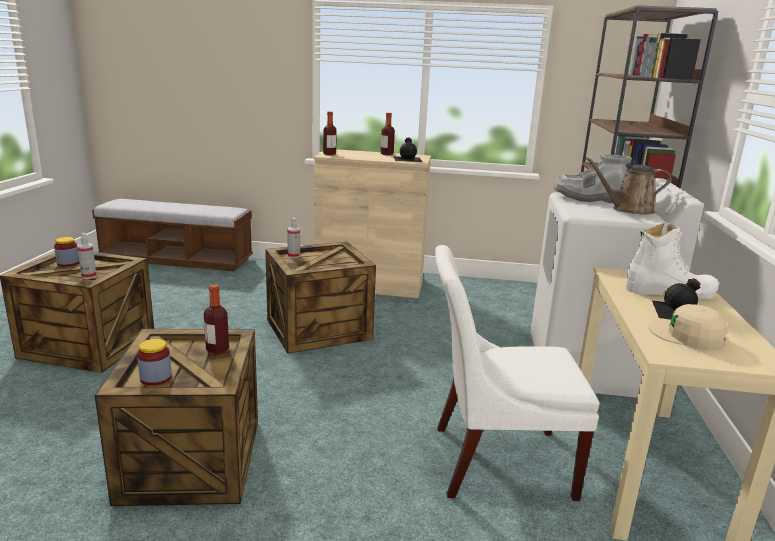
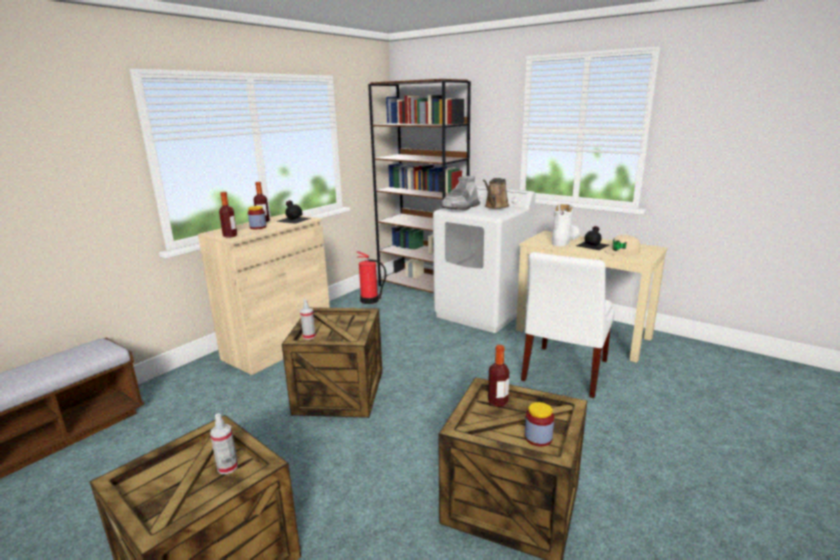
camera: 60 degrees left, 0 degrees up
(68, 263) = (150, 485): jar -> jar (258, 227)
(517, 295) = (370, 300): none -> fire extinguisher

